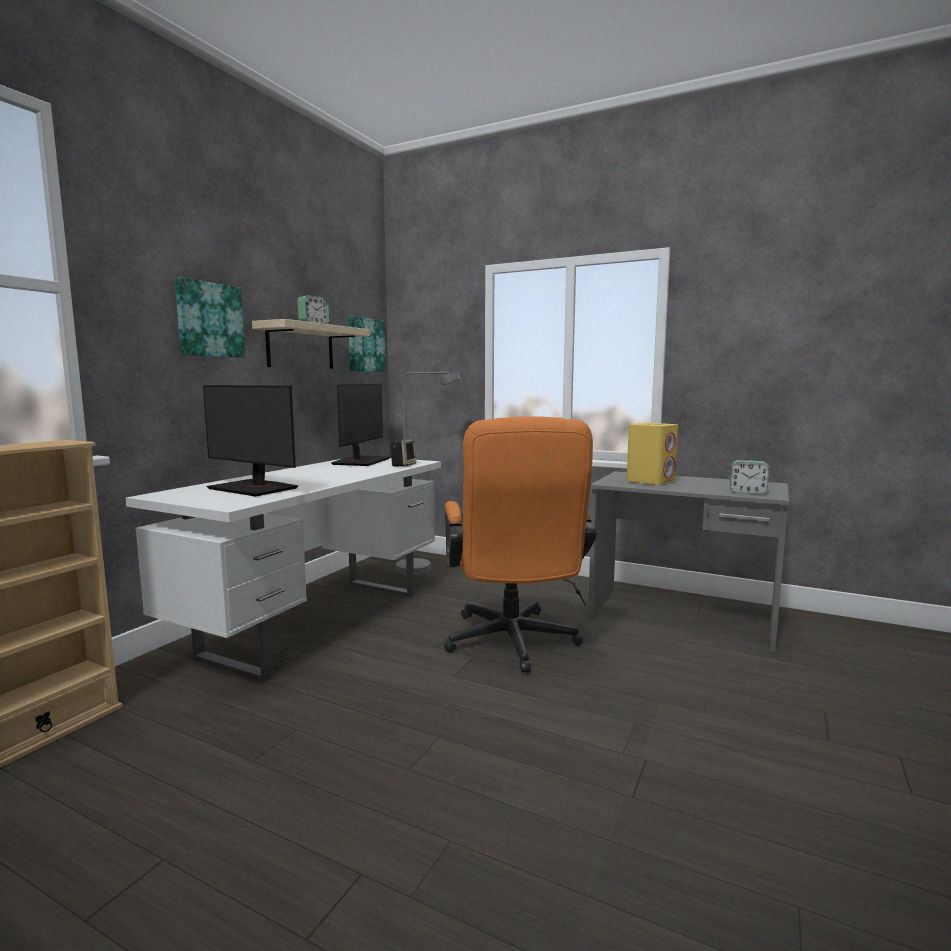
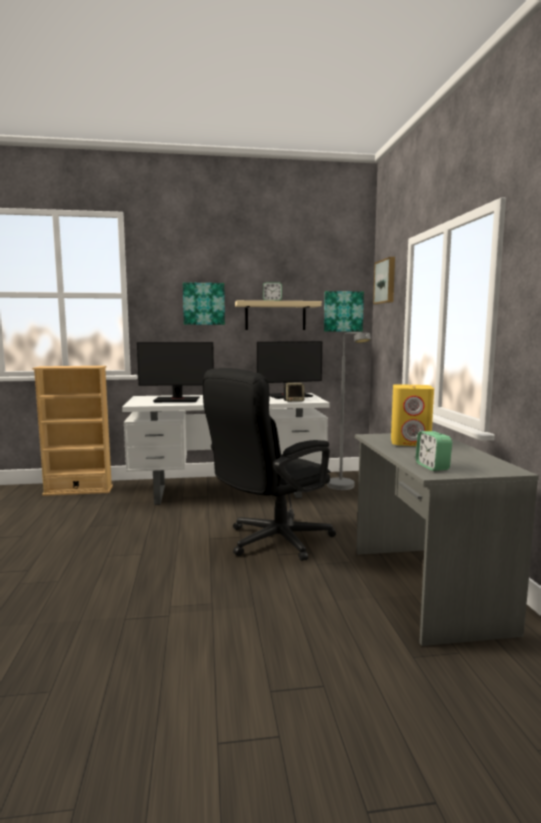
camera: 55 degrees right, 0 degrees up
(254, 488) = (177, 400): monitor -> monitor turned 90 degrees counterclockwise
(427, 311) = (386, 281): none -> picture
(513, 645) = (270, 542): orange office chair -> black office chair

